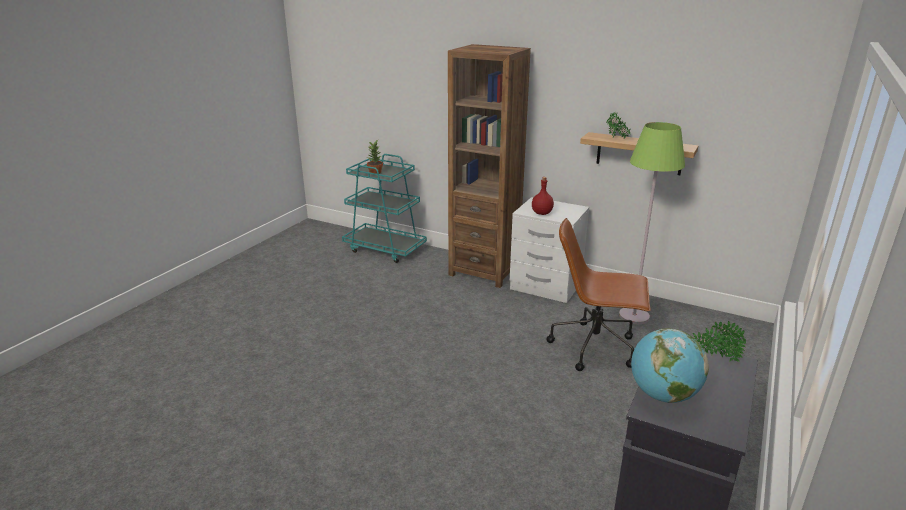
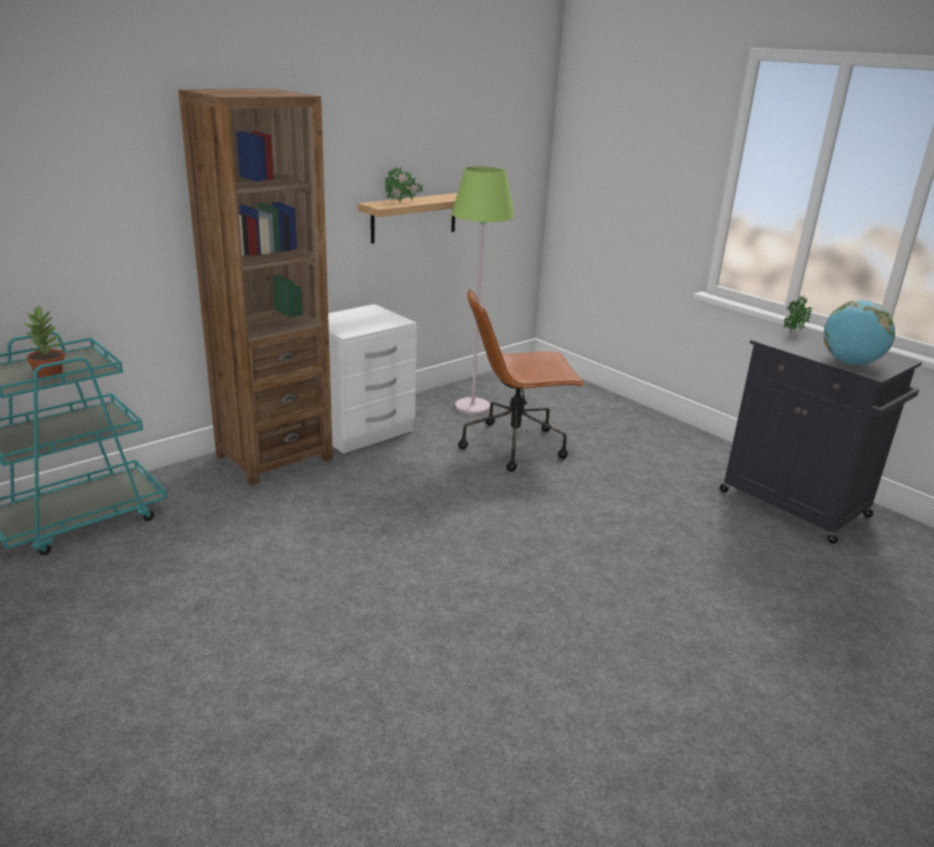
camera: 70 degrees left, 0 degrees up
(541, 213) = (365, 326): red bottle -> none
(595, 347) = (515, 445): brown office chair -> brown office chair turned 45 degrees clockwise

